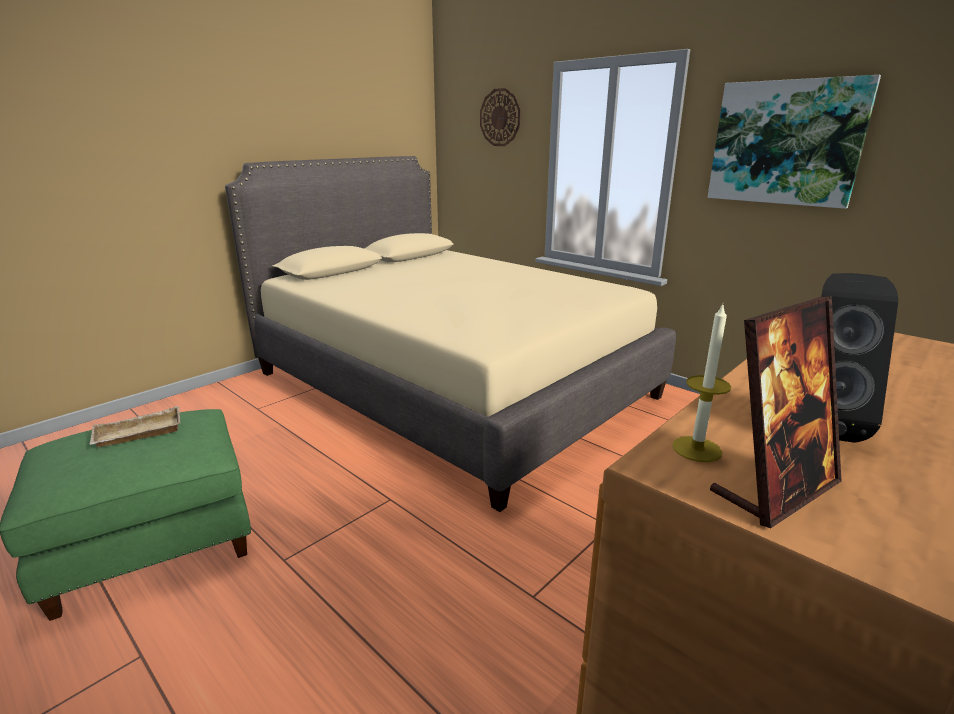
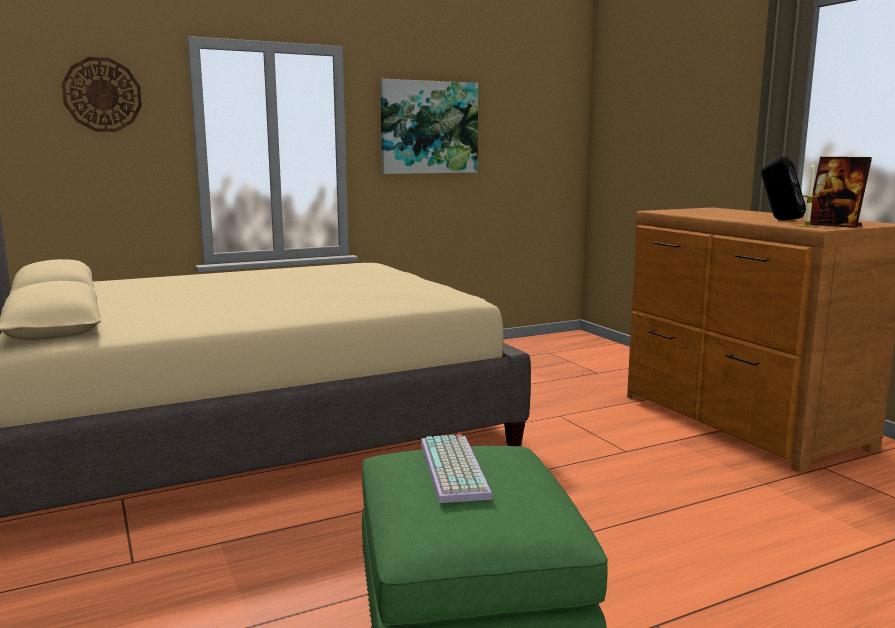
camera: 70 degrees left, 10 degrees down
(137, 434) = (456, 469): beige tray -> keyboard
(774, 488) = (834, 225): picture frame -> picture frame turned 150 degrees clockwise

